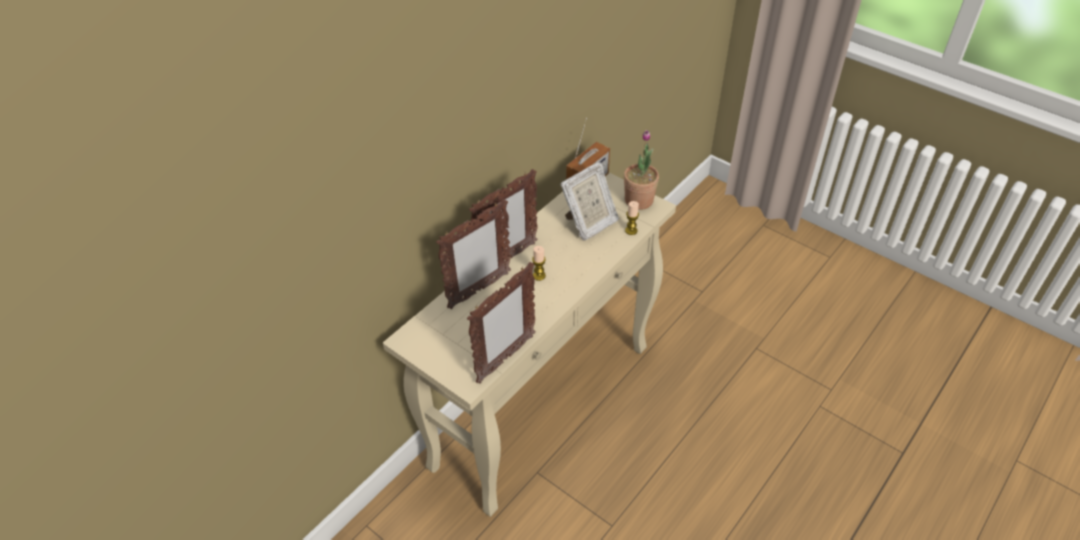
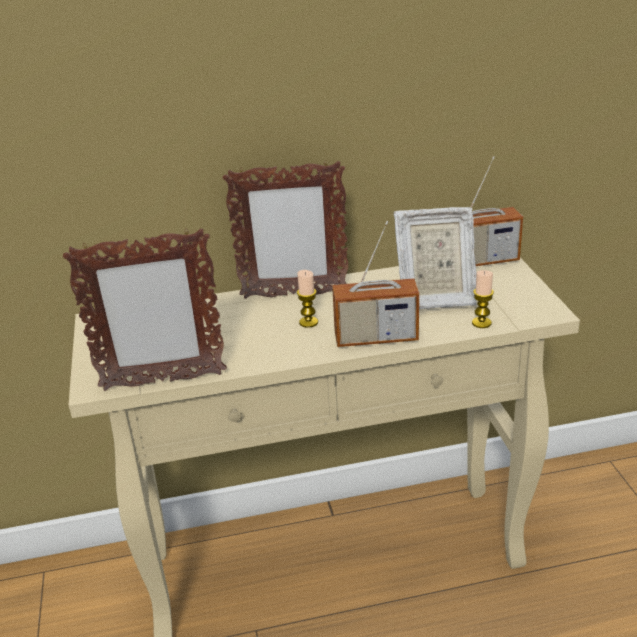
camera: 40 degrees right, 15 degrees down
(478, 290) = (226, 310): picture frame -> none
(588, 268) = (376, 338): none -> radio
(639, 200) = (530, 298): potted plant -> none

